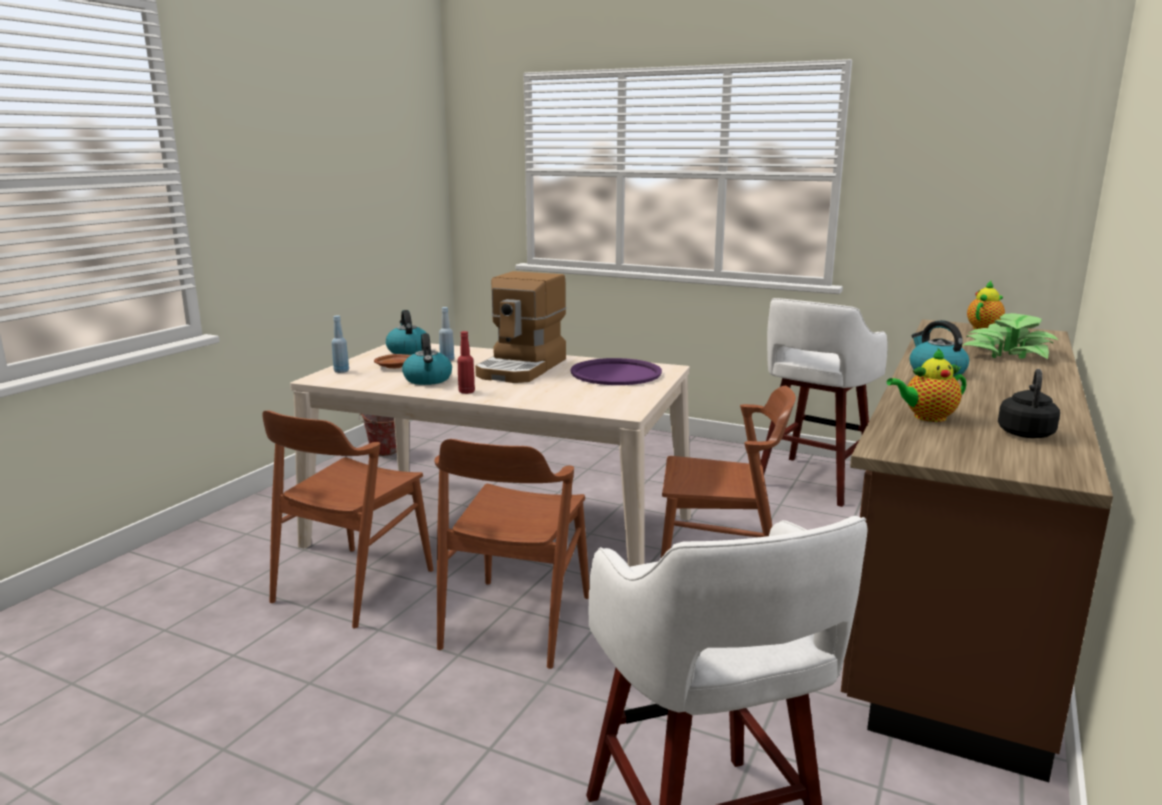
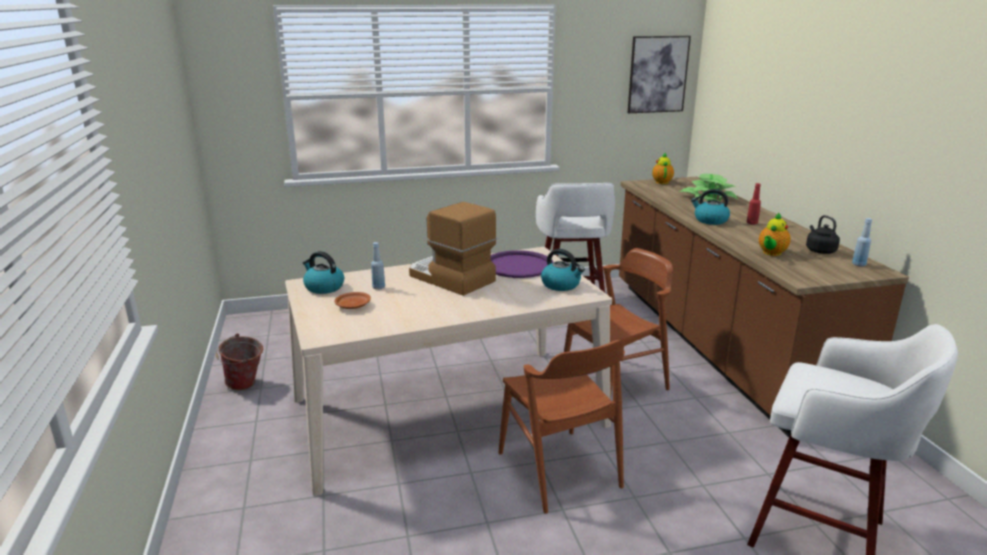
camera: 40 degrees left, 5 degrees up
(341, 371) = (319, 324): blue bottle -> blue bottle (858, 264)
(353, 585) = (413, 502): brown chair -> none
(428, 380) = (409, 310): kettle -> kettle (561, 285)
(466, 392) = (462, 311): red bottle -> red bottle (752, 223)
(522, 368) = (450, 278): coffee machine -> coffee machine turned 150 degrees clockwise
(1021, 163) = (657, 74): none -> picture

